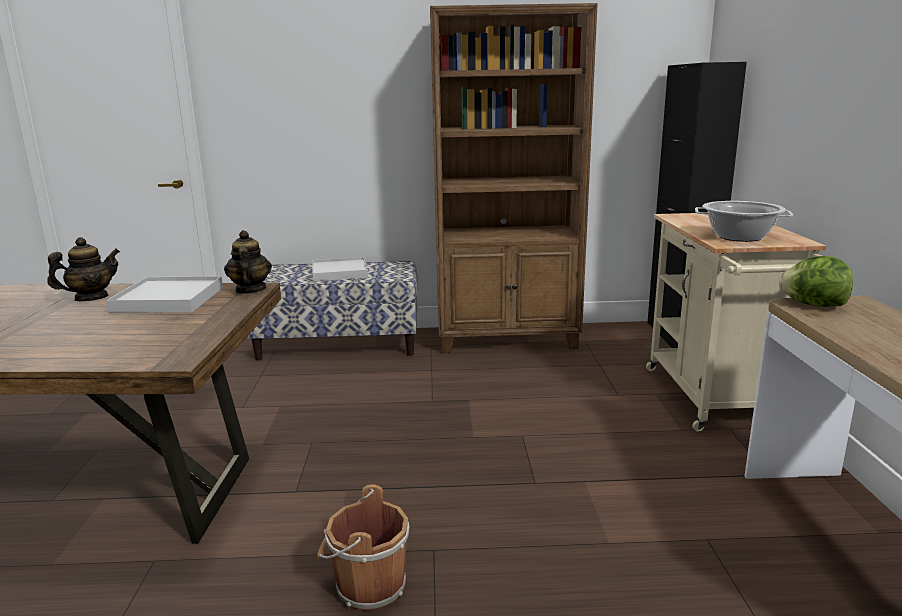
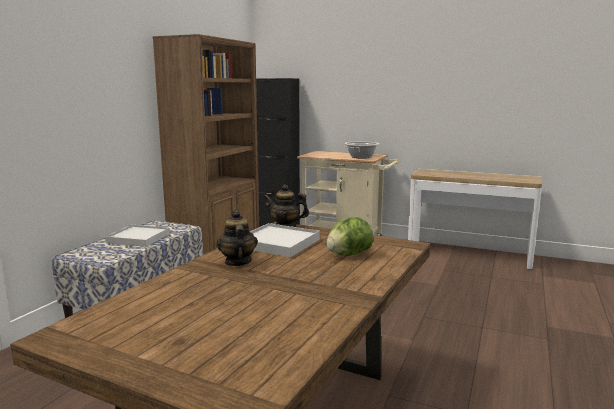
camera: 65 degrees left, 5 degrees down
(367, 587) = (444, 336): brown bucket -> none
(813, 305) = (423, 173): lettuce -> lettuce (348, 255)

